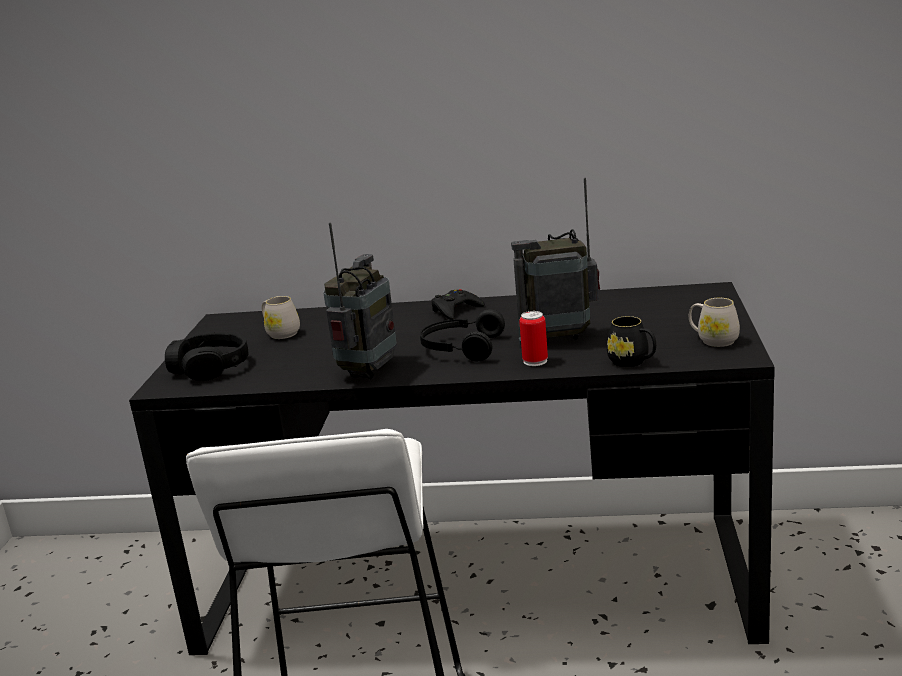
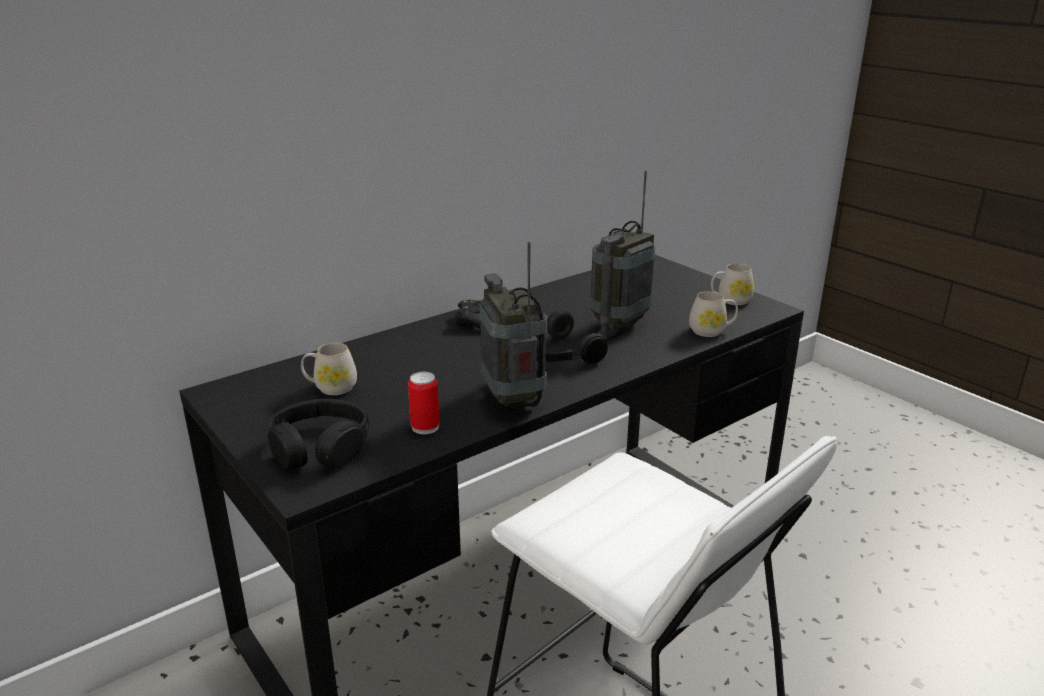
camera: 45 degrees left, 5 degrees up
(535, 361) = (639, 350): can -> can (425, 427)
(632, 362) = (711, 331): black mug -> white mug

